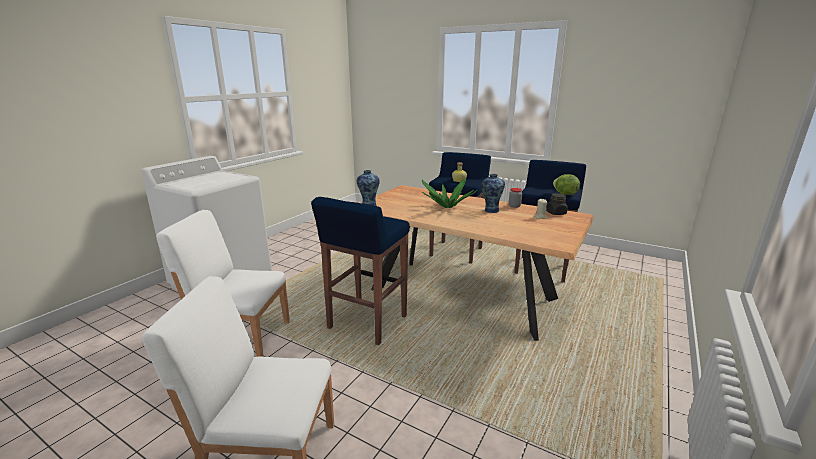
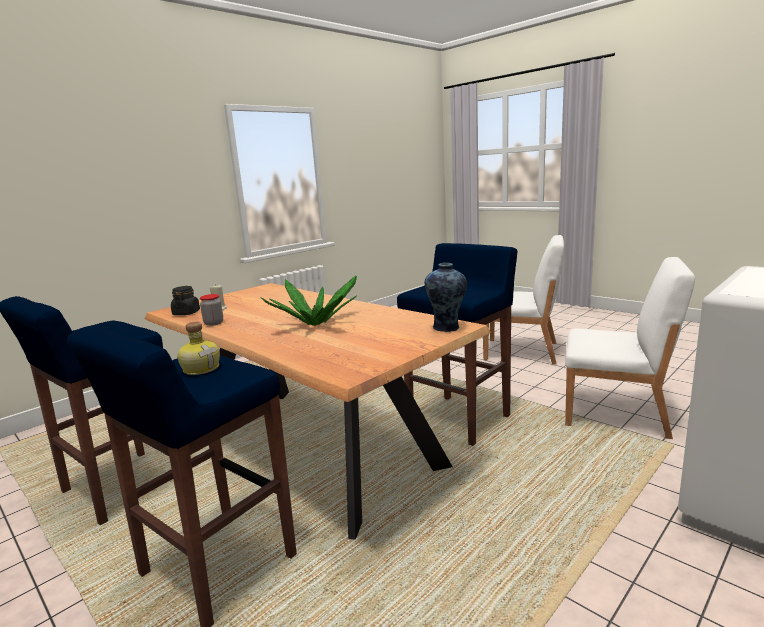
camera: 165 degrees left, 5 degrees down
(491, 210) = (261, 317): vase -> none
(564, 194) = (106, 325): lettuce -> none

